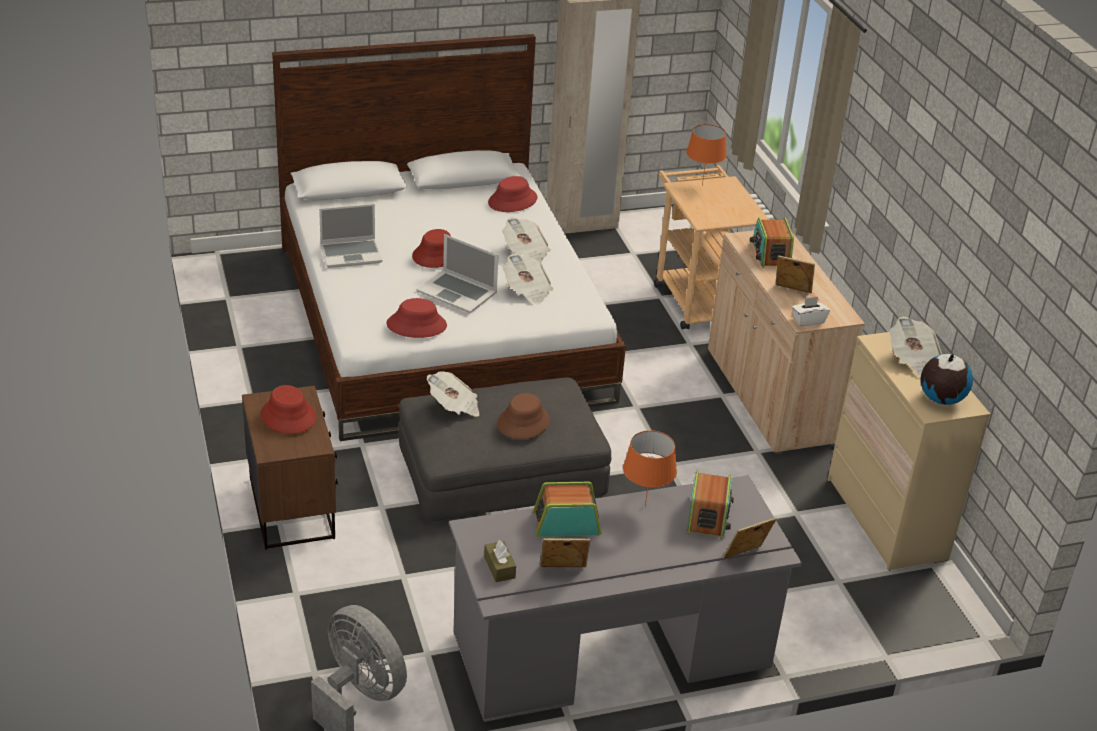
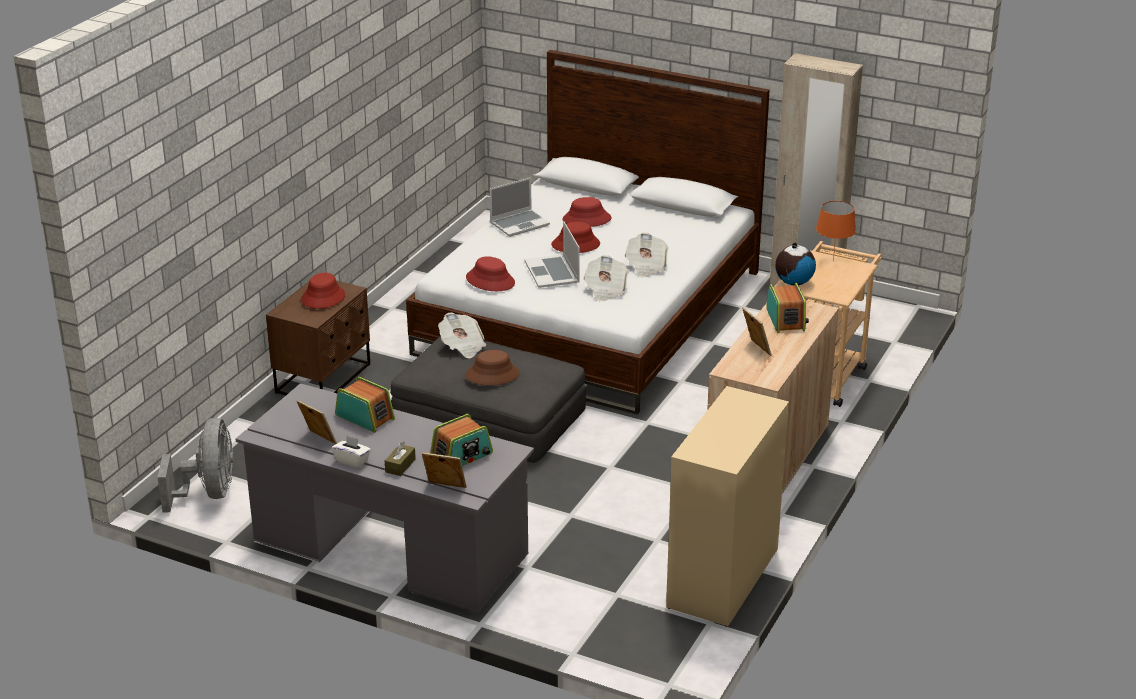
camera: 45 degrees right, 5 degrees down
(351, 254) = (520, 224): laptop -> laptop turned 60 degrees counterclockwise
(499, 567) = (286, 419): brown tissue box -> brown tissue box (400, 465)
(512, 201) = (694, 231): red hat -> red hat (586, 219)
(645, 507) = (430, 432): orange table lamp -> none
(770, 254) = (786, 319): radio -> radio turned 135 degrees clockwise
(808, 320) = (733, 371): white tissue box -> white tissue box (352, 461)
(913, 360) = (741, 418): newspaper -> none
(940, 399) = (713, 449): globe -> globe (793, 282)

